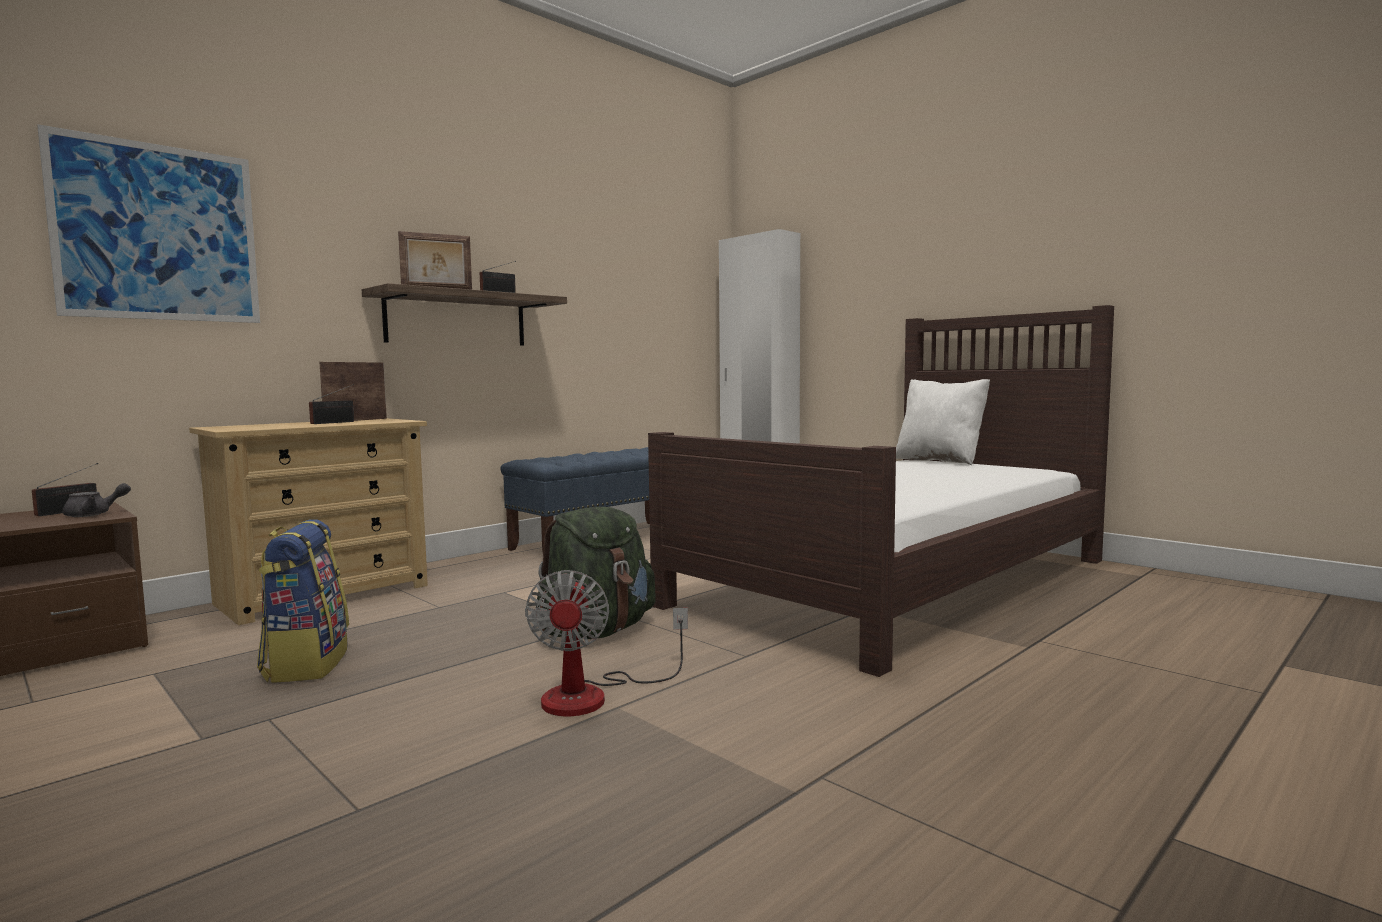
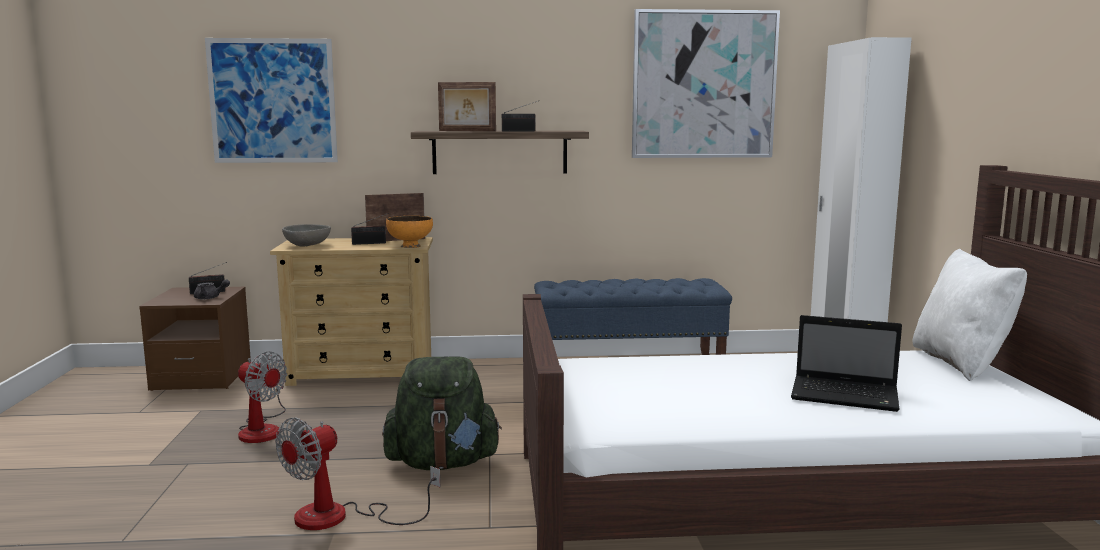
camera: 40 degrees right, 5 degrees up
(251, 427) = (307, 245): none -> grey bowl
(306, 664) = (262, 429): backpack -> fan
(397, 421) = (410, 246): none -> orange bowl
(631, 265) = (703, 85): none -> picture
(942, 478) = (847, 396): none -> laptop

